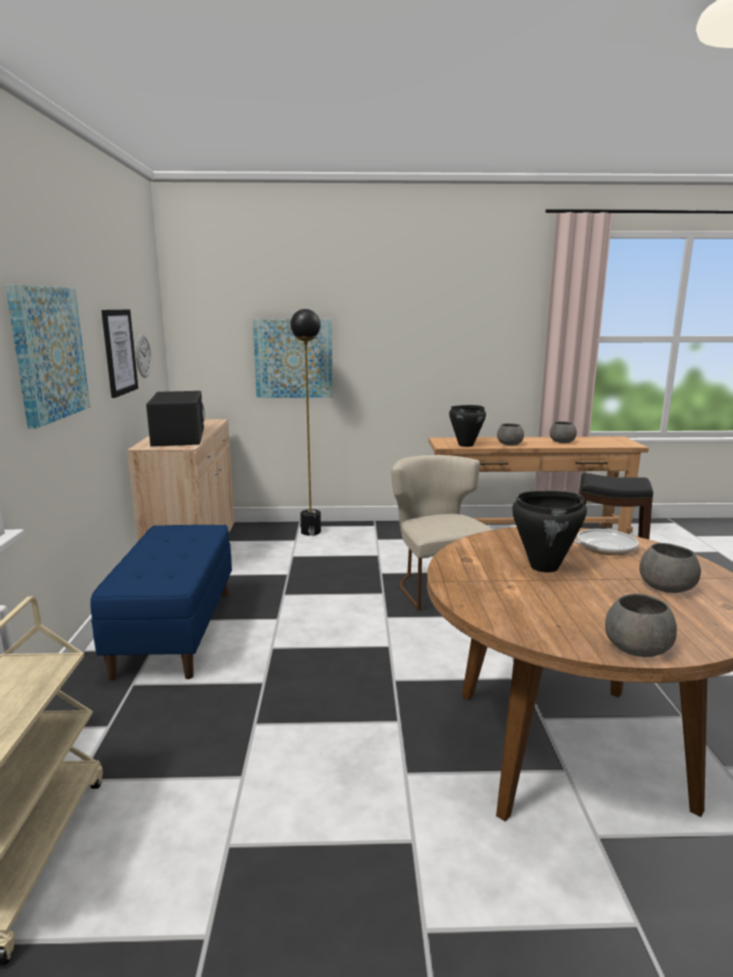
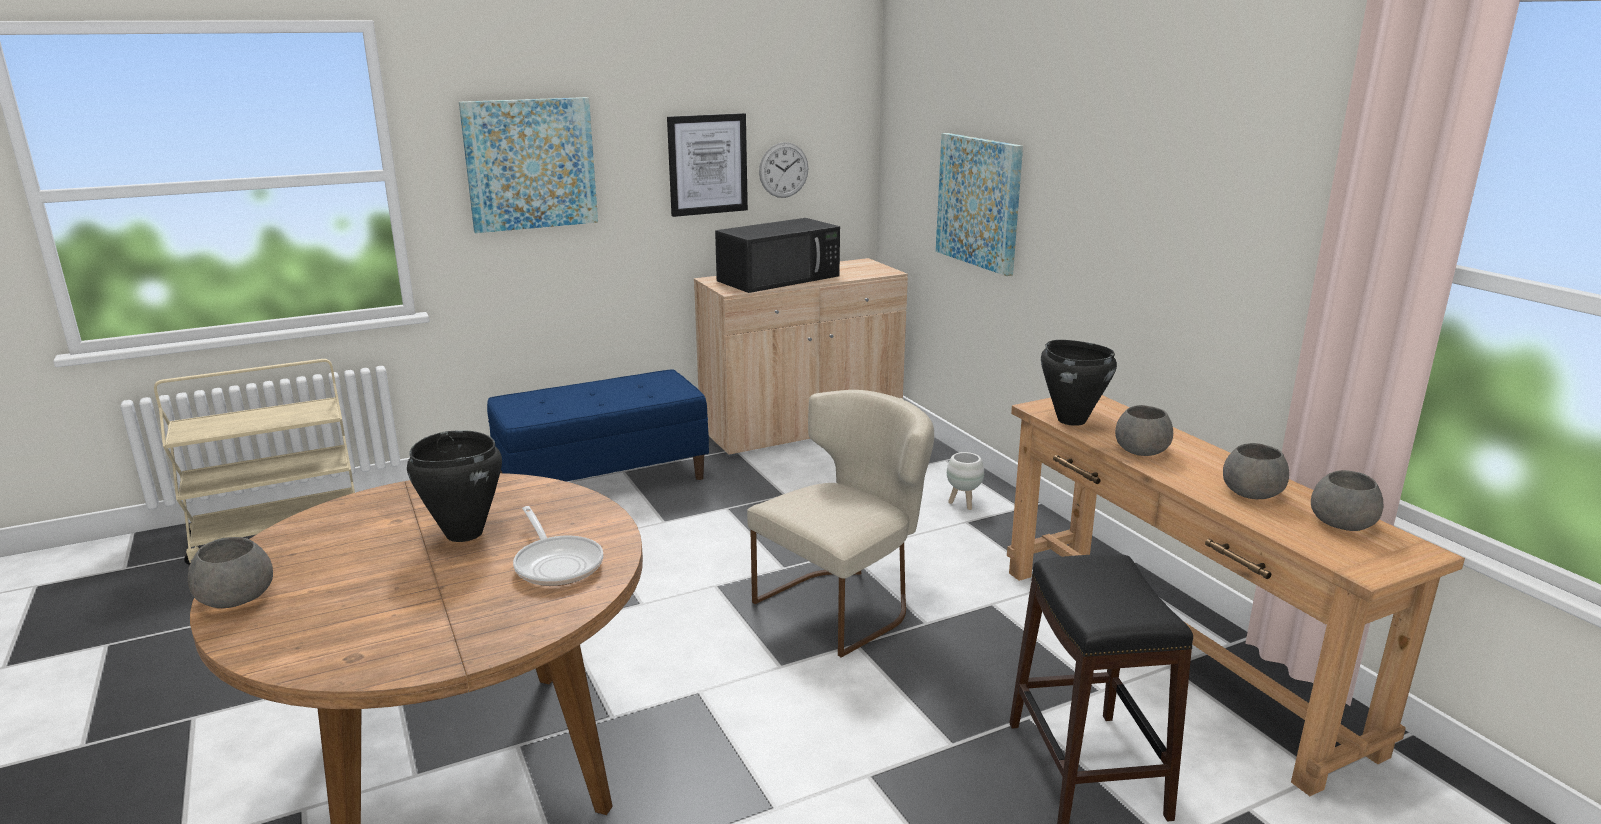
camera: 65 degrees right, 5 degrees up
(310, 532) = (935, 472): black floor lamp -> none
(356, 535) = (963, 504): none -> white planter
(665, 586) = (414, 613): grey bowl -> grey bowl (1342, 522)

